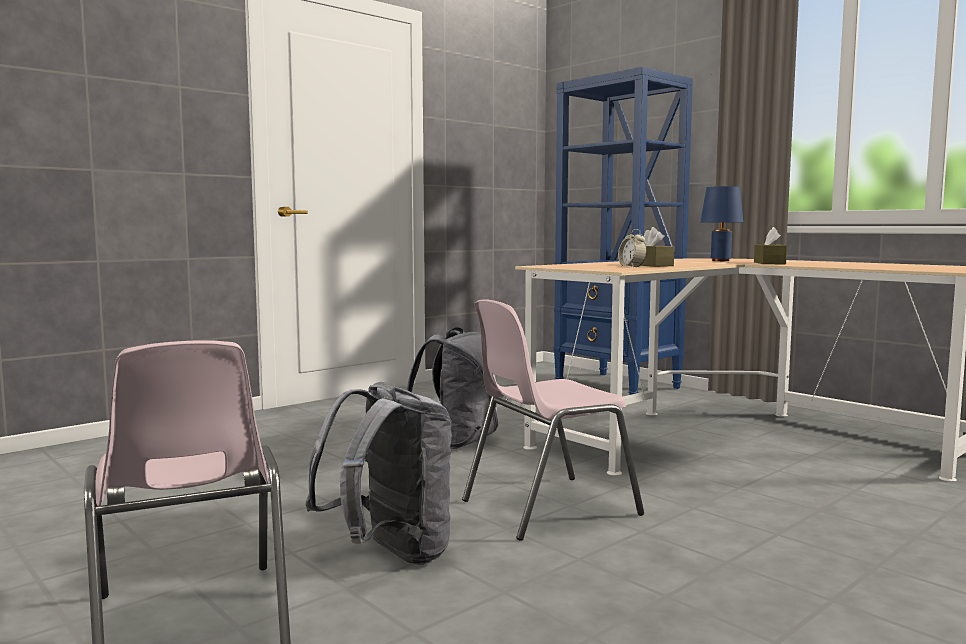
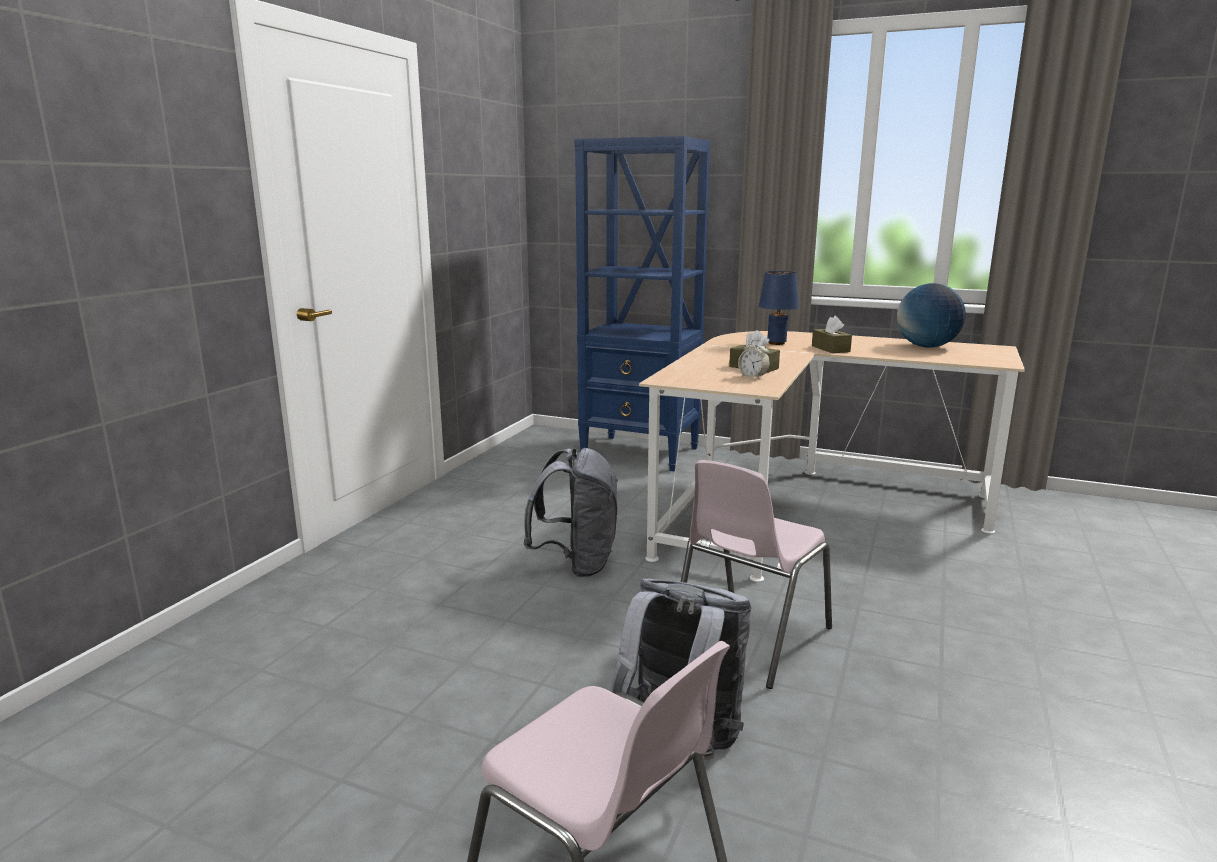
camera: 25 degrees left, 10 degrees up
(890, 265) = (926, 347): none -> globe

